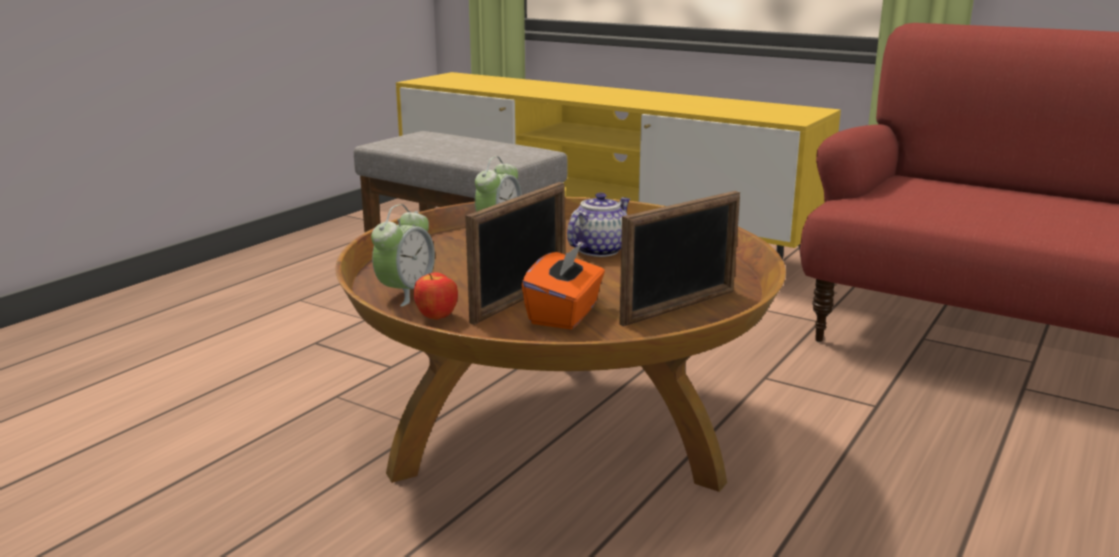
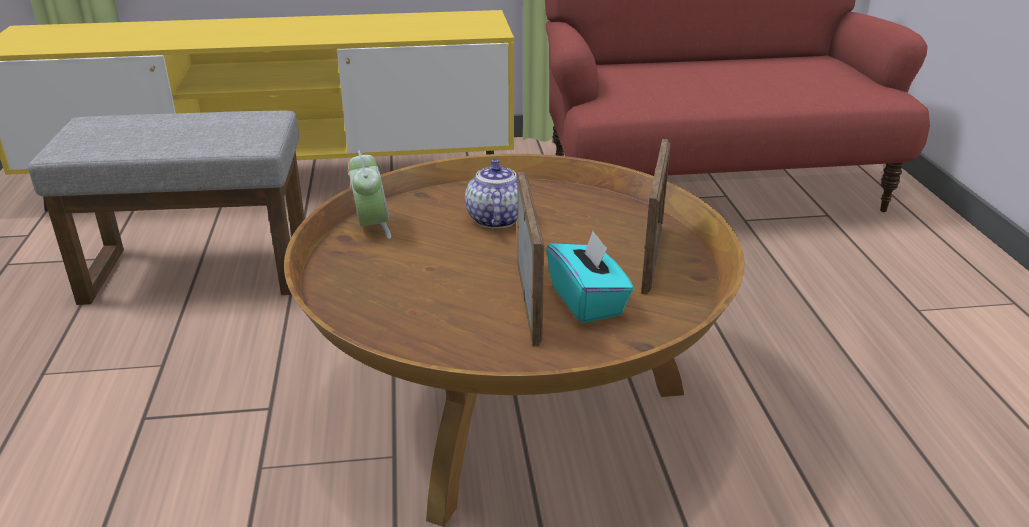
camera: 40 degrees left, 10 degrees up
(406, 293) = (419, 337): alarm clock -> none
(437, 318) = (496, 352): apple -> none
(565, 314) = (587, 301): orange tissue box -> turquoise tissue box

